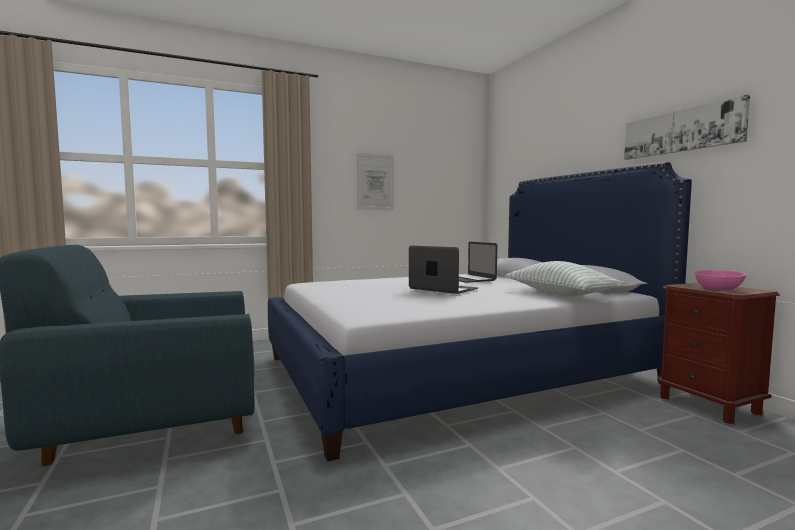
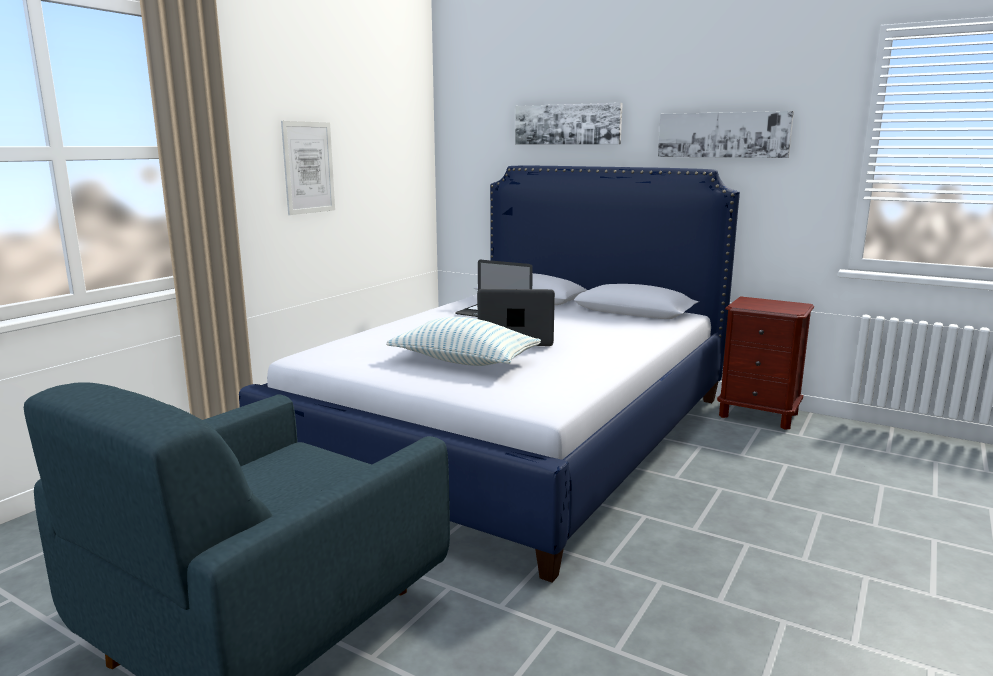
camera: 35 degrees left, 10 degrees up
(559, 294) = (639, 328): pillow -> pillow (464, 362)
(562, 145) = (567, 124): none -> picture
(718, 289) = (775, 307): pink bowl -> none

